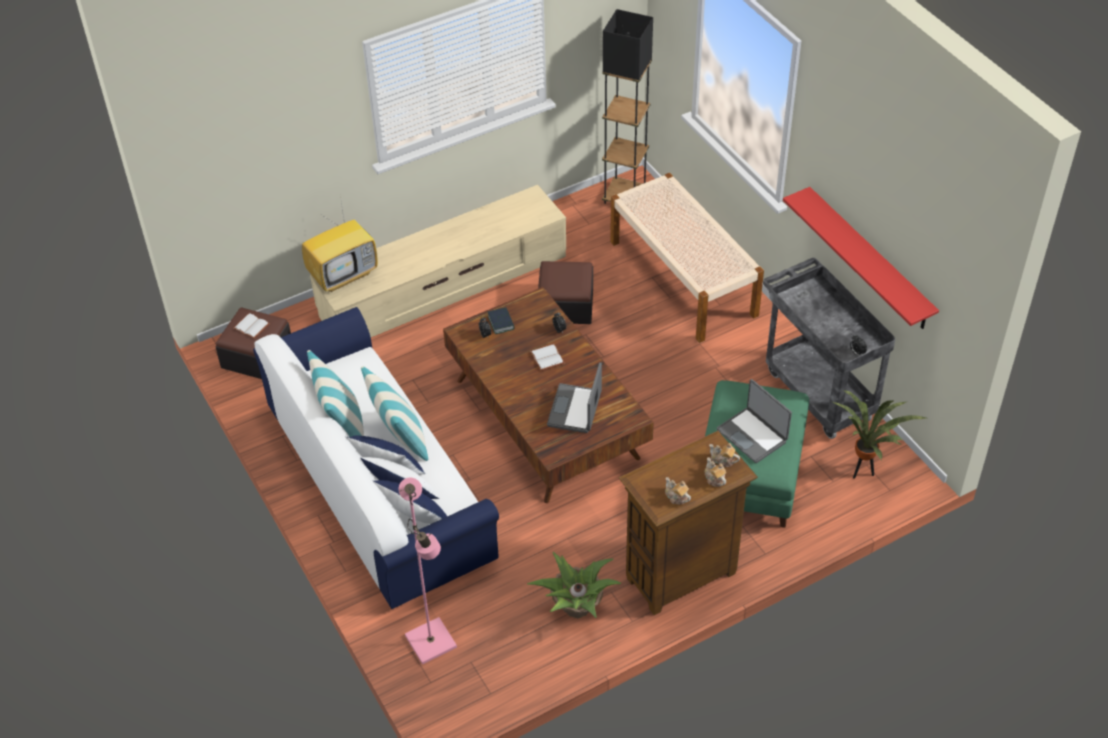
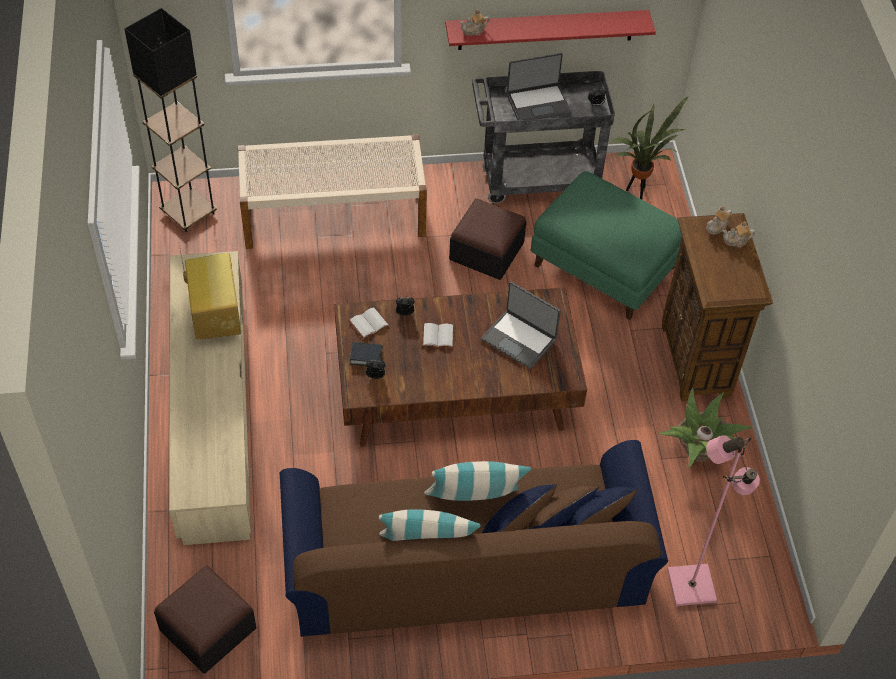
camera: 70 degrees left, 5 degrees up
(252, 326) = (200, 602): white book -> white book (369, 323)
(344, 274) = (193, 476): television -> television (214, 316)
(378, 482) = (465, 565): white sofa -> brown sofa
(565, 305) = (310, 317): ottoman -> ottoman (486, 251)
(676, 497) = (747, 275): teapot -> teapot (474, 31)
(753, 435) = (621, 223): laptop -> laptop (538, 103)

